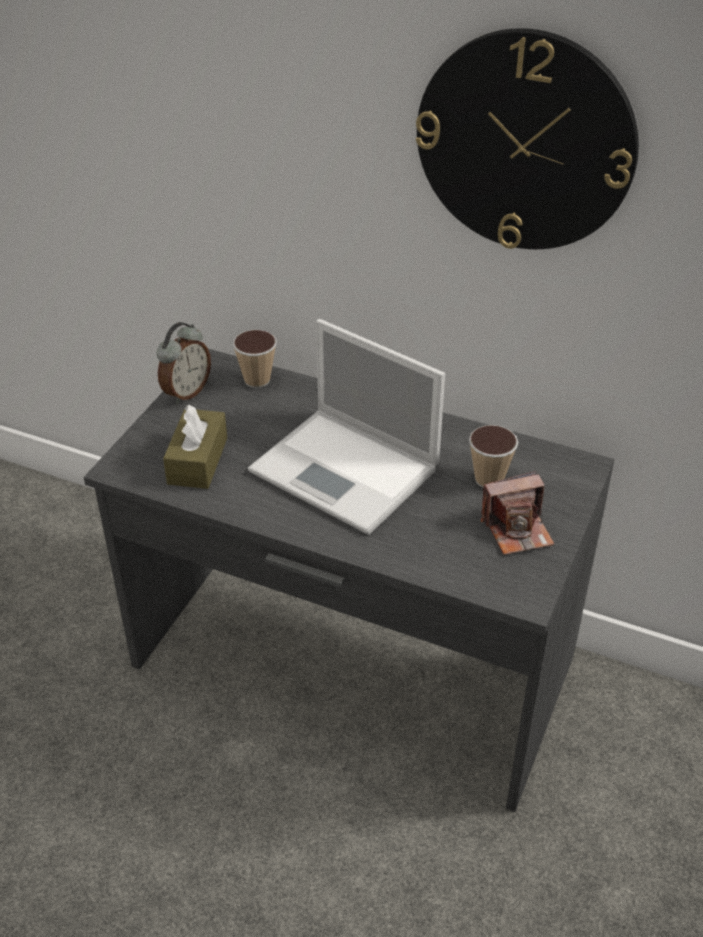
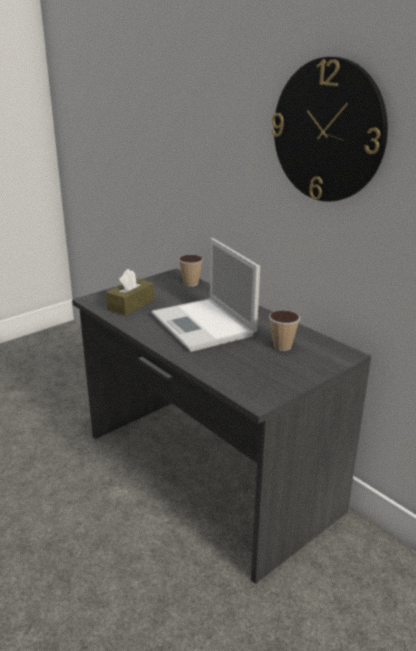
camera: 25 degrees right, 15 degrees down
(186, 392) = (151, 281): alarm clock -> none
(517, 530) = (280, 370): camera -> none

